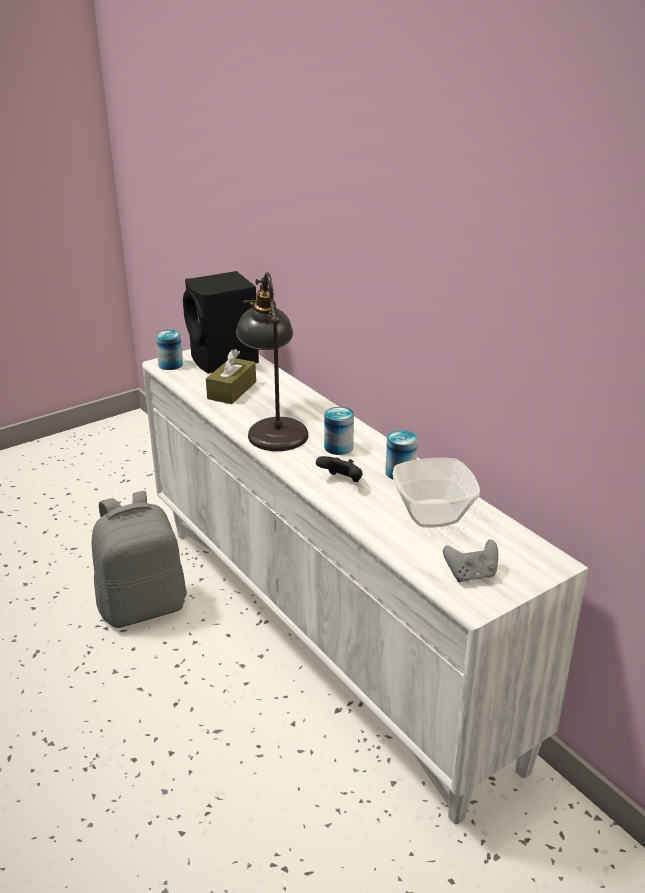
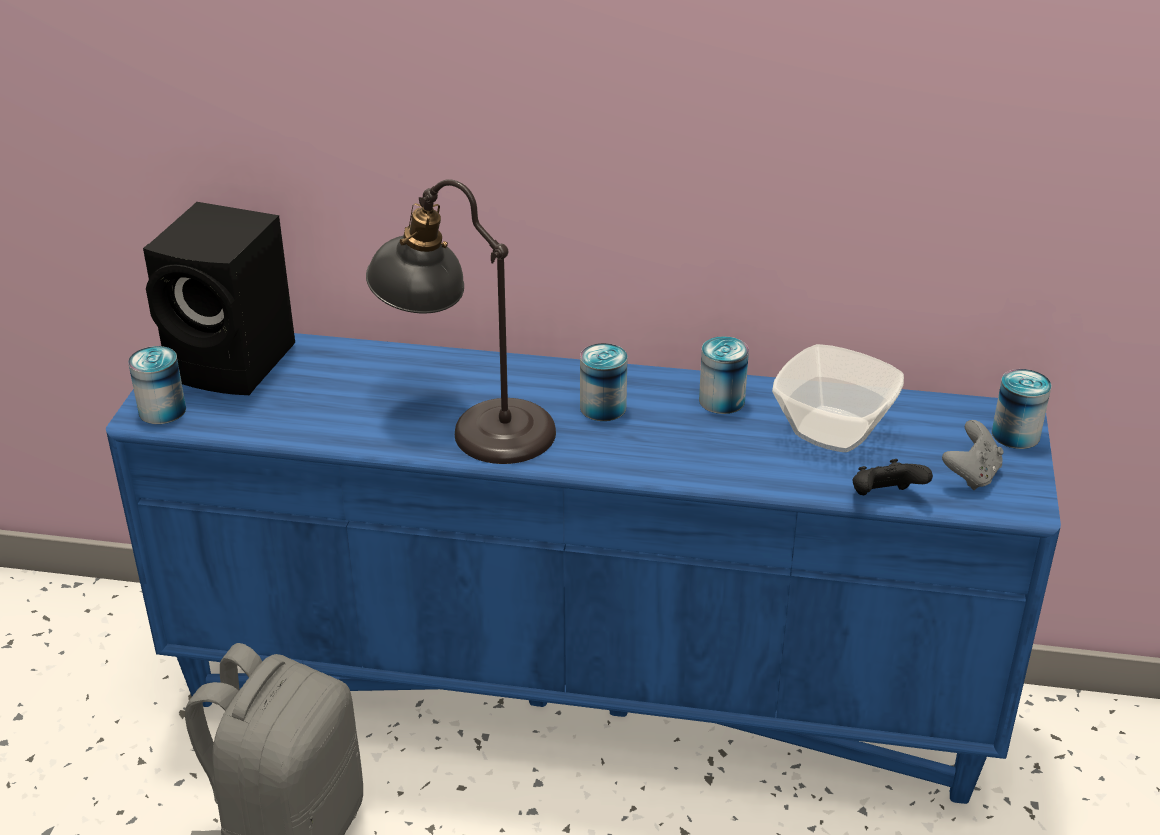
camera: 45 degrees left, 5 degrees up
(232, 390) = (330, 403): brown tissue box -> none
(321, 636) = (577, 707): white dresser -> blue dresser
(341, 481) = (679, 448): black game controller -> black game controller (884, 498)
(536, 572) = (1015, 434): none -> can

